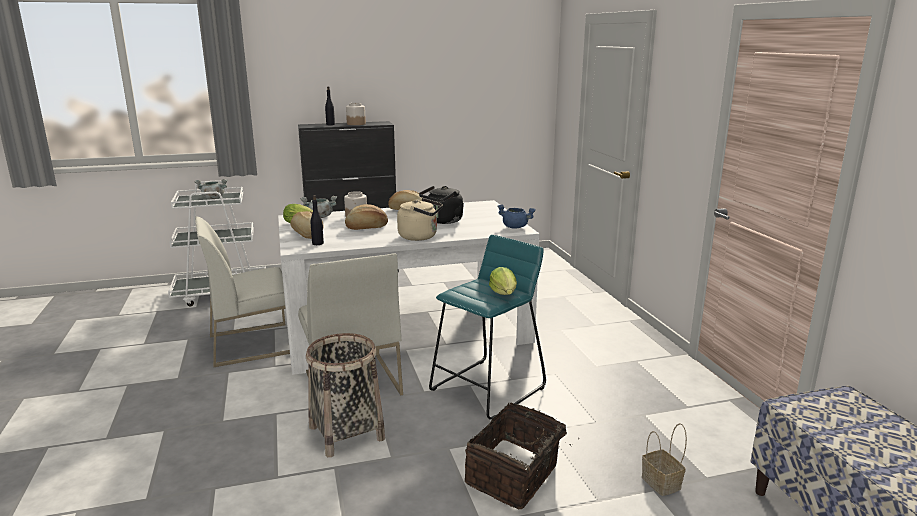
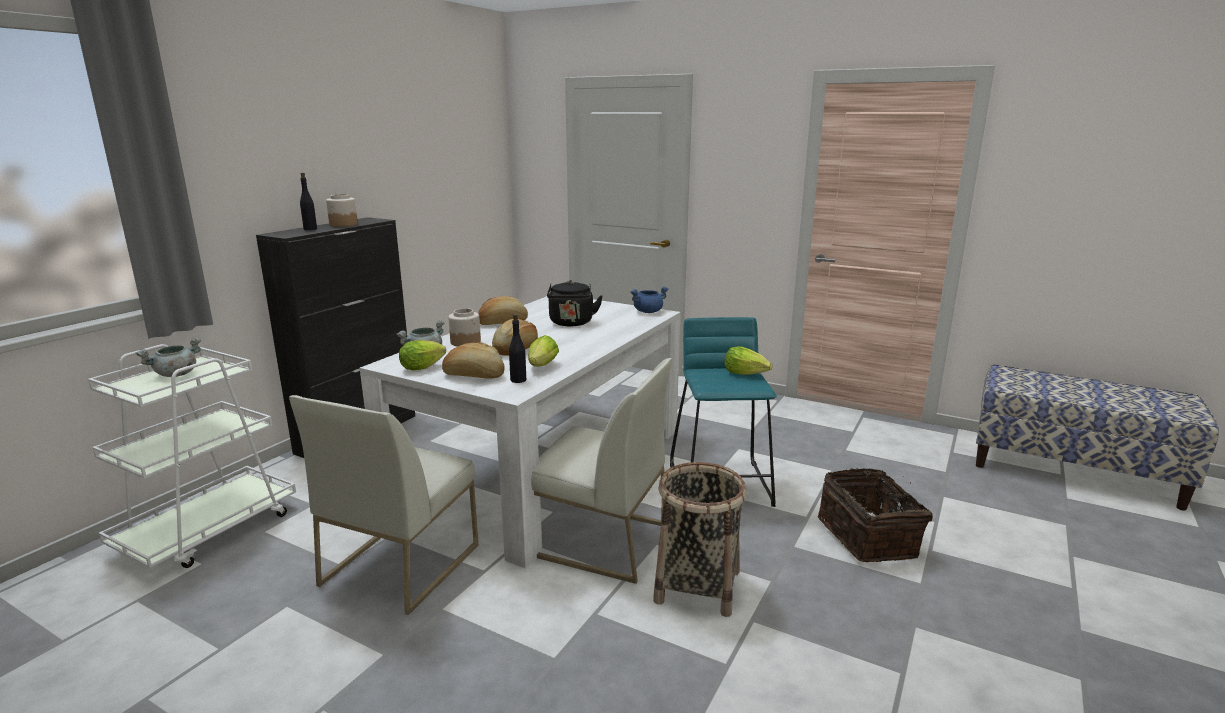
camera: 45 degrees left, 0 degrees up
(349, 240) = (541, 367): none -> lettuce
(420, 237) = (598, 342): beige kettle -> none
(662, 483) = (938, 489): basket -> none

